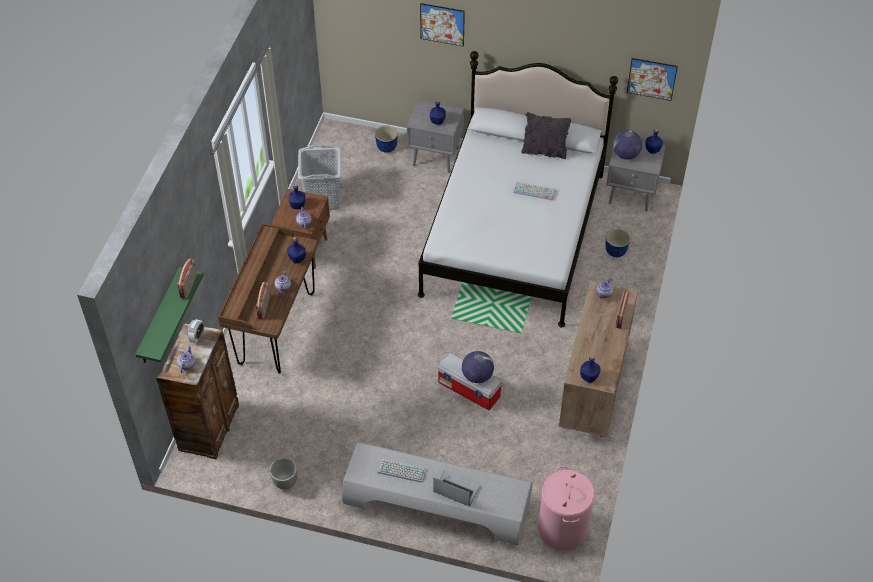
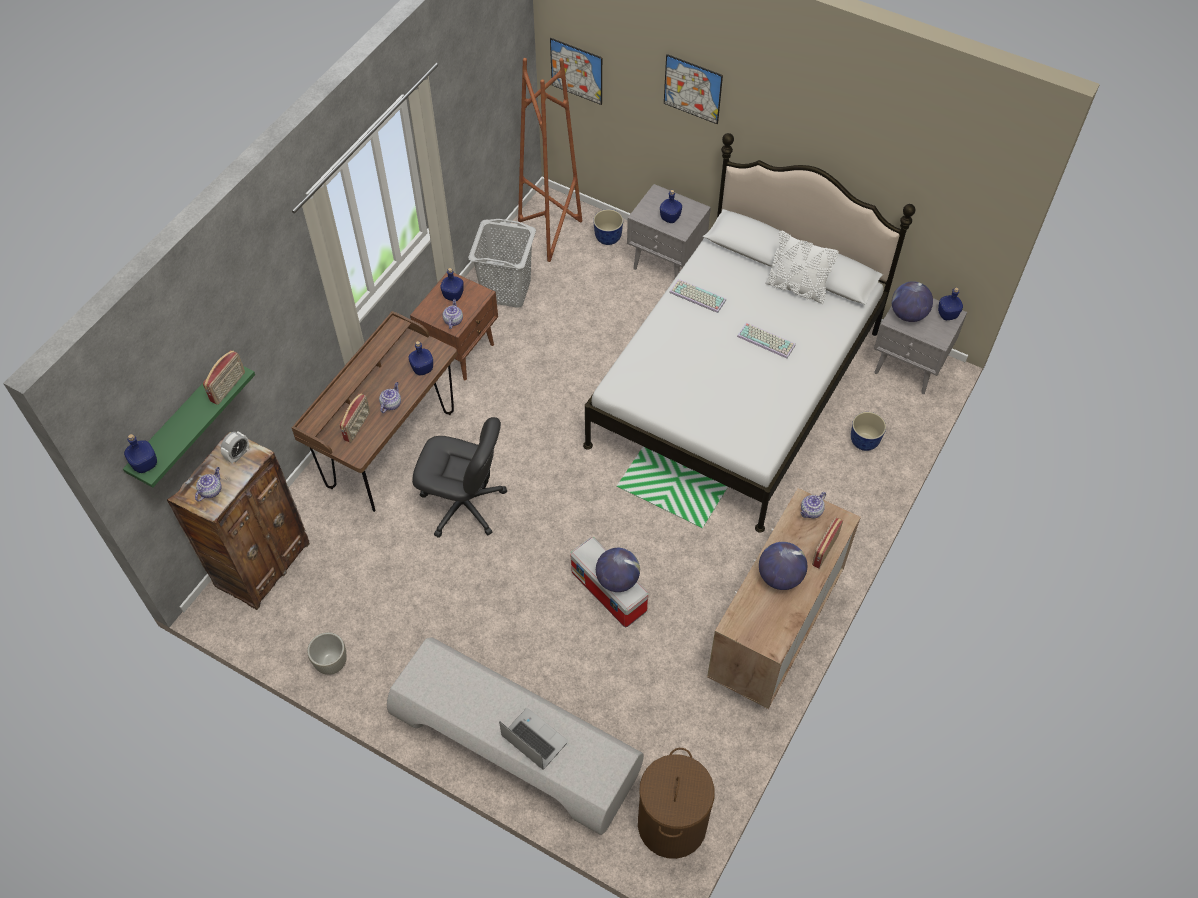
camera: 15 degrees right, 5 degrees up
(342, 153) = (549, 234): none -> brown clothes rack
(344, 354) = (463, 505): none -> black office chair
(401, 471) = (469, 694): keyboard -> keyboard (696, 296)
(544, 151) = (797, 288): black pillow -> white pillow
(562, 528) = (671, 824): pink laundry basket -> brown laundry basket
(589, 377) = (752, 630): blue bottle -> blue bottle (145, 465)
(596, 339) = (780, 577): none -> globe
(651, 79) = (963, 218): picture -> picture (576, 71)

